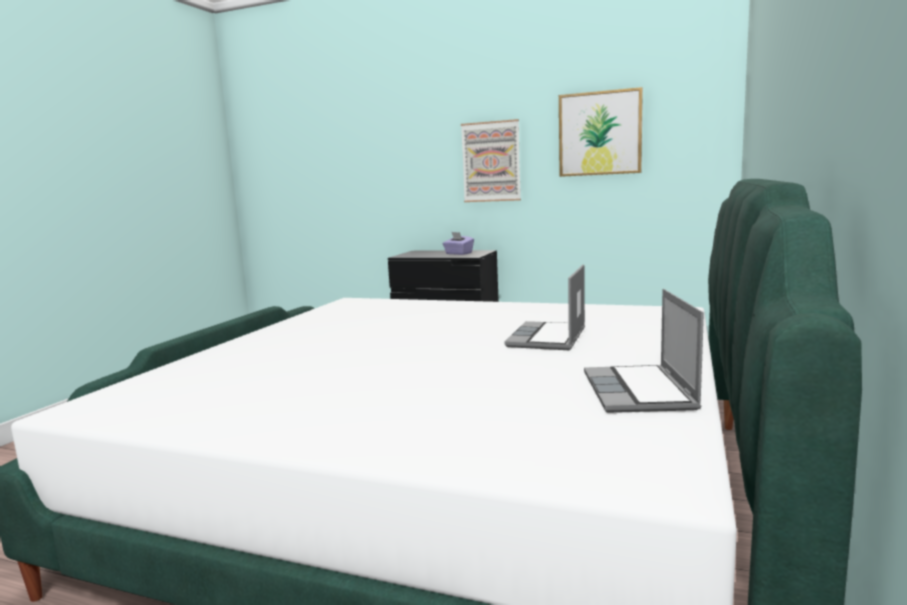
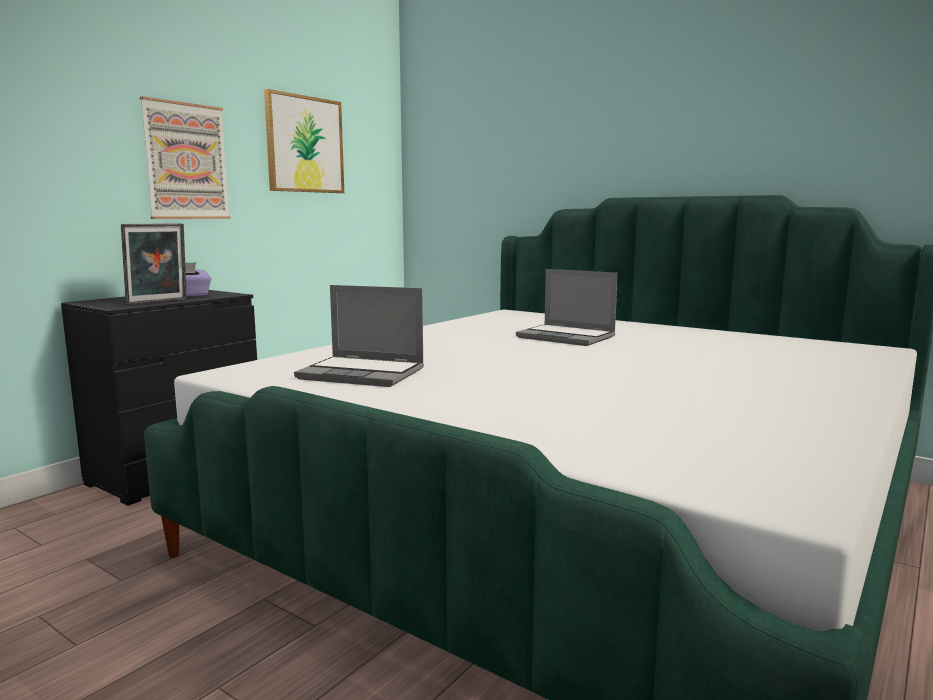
camera: 75 degrees left, 0 degrees up
(423, 256) = (158, 302): none -> picture frame
(640, 392) = (726, 337): laptop -> laptop (363, 374)

